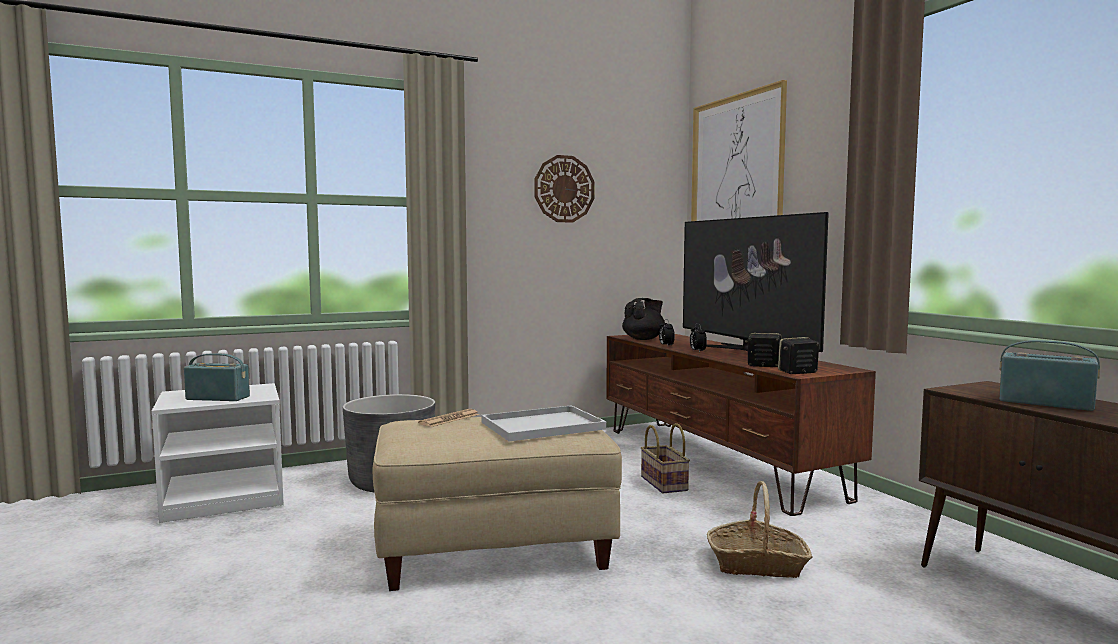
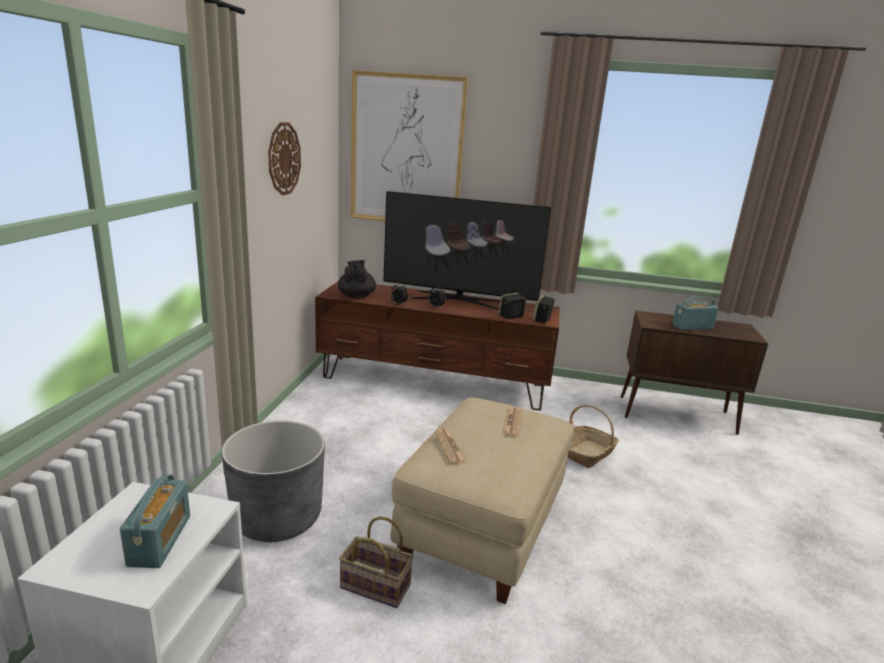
camera: 55 degrees left, 15 degrees up
(218, 398) = (160, 540): radio -> radio turned 135 degrees clockwise
(544, 425) = (512, 422): white tray -> newspaper
(662, 483) = (446, 416): basket -> basket (373, 587)

